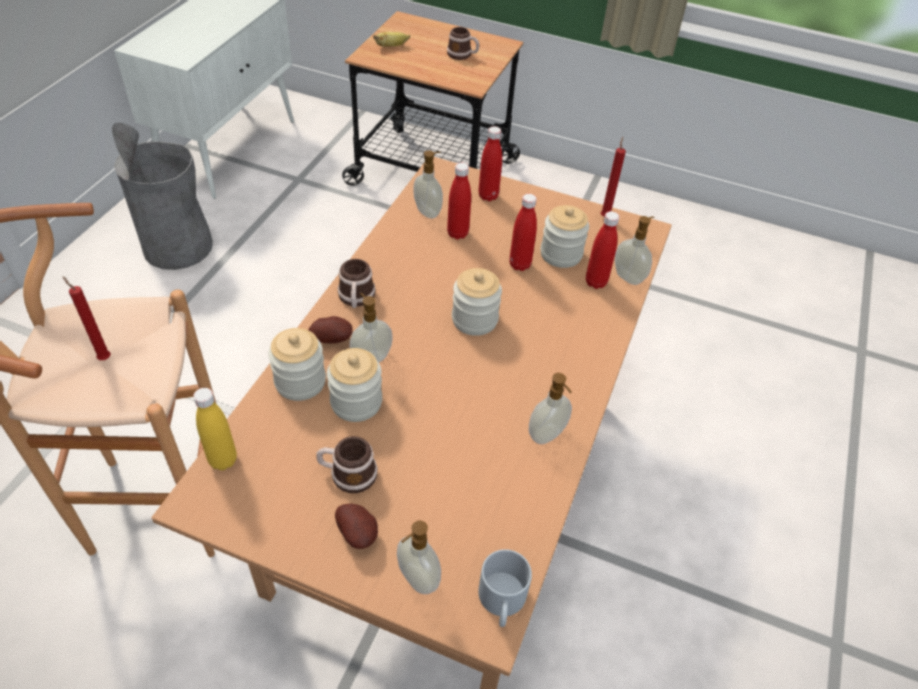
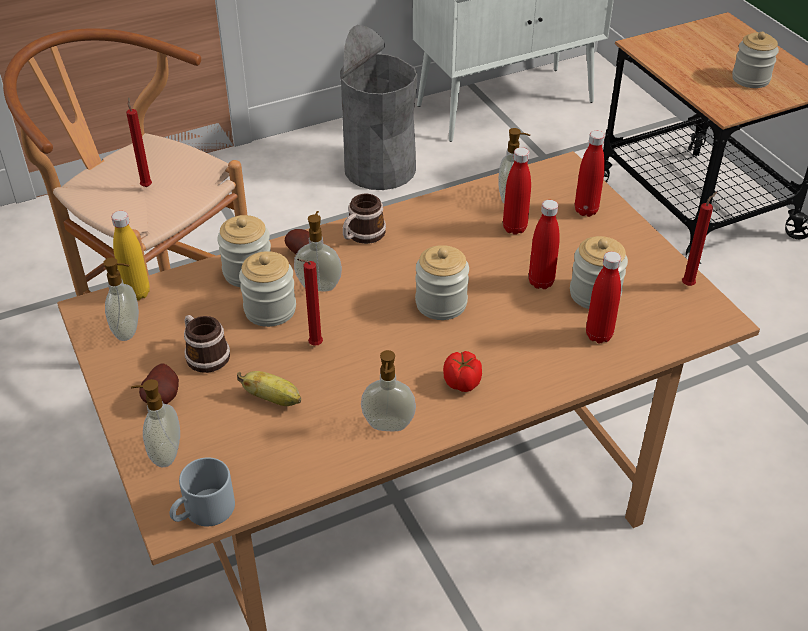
camera: 45 degrees right, 5 degrees down
(391, 46) = (680, 44): banana -> banana (274, 399)
(424, 409) = (313, 345): none -> red candle
(462, 55) = (750, 79): mug -> jar
(556, 370) = (462, 383): none -> tomato
(629, 277) = (641, 349): soap dispenser -> soap dispenser (128, 330)

